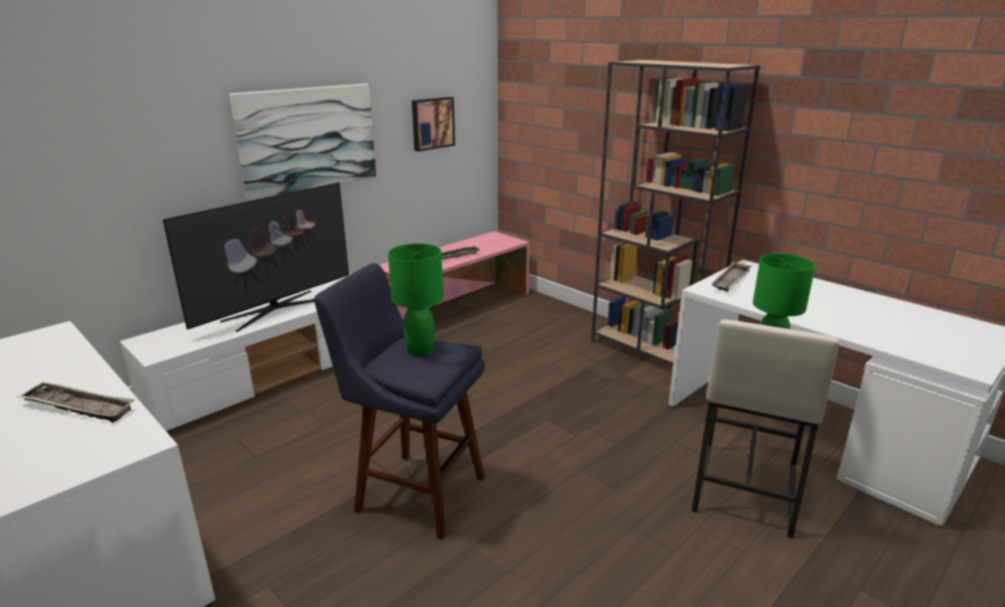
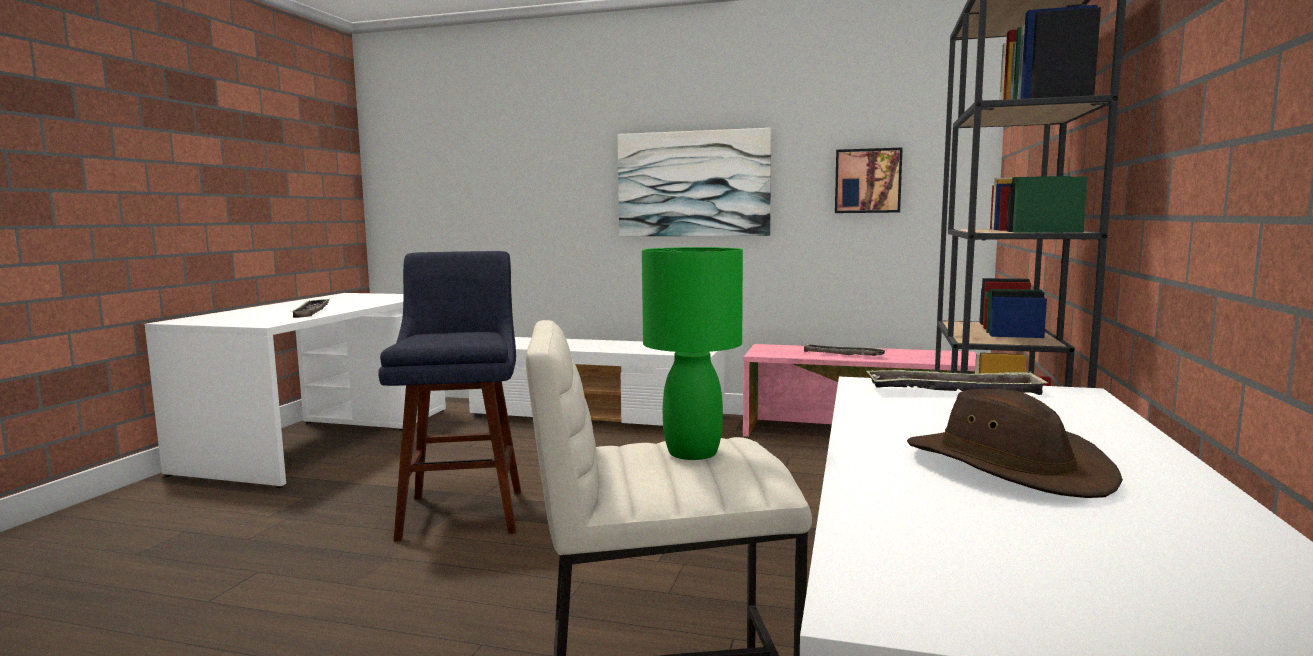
camera: 60 degrees right, 15 degrees down
(275, 310) = (604, 346): television -> none
(420, 350) = (464, 333): green table lamp -> none
(848, 312) = (1008, 466): none -> brown hat

